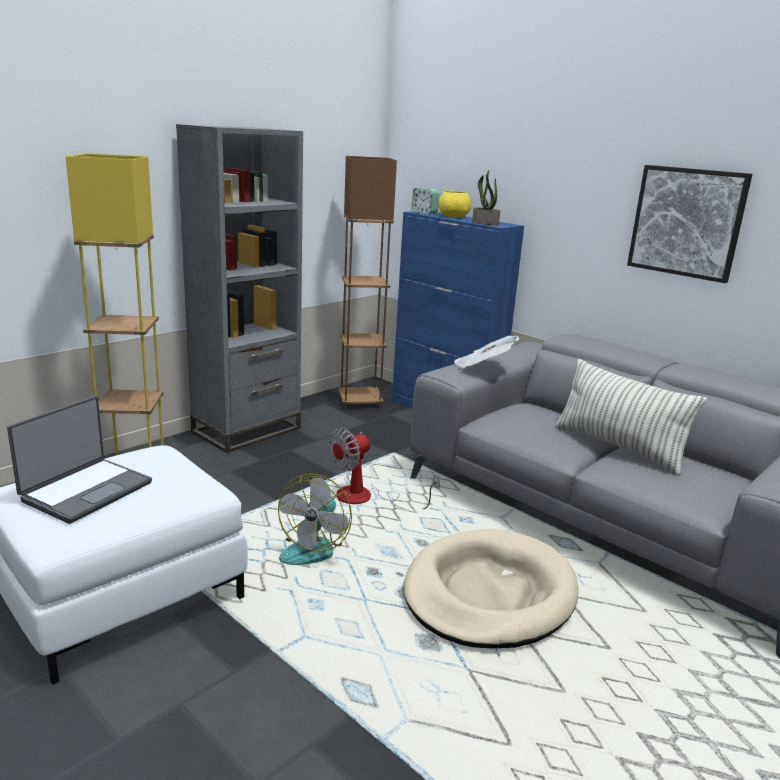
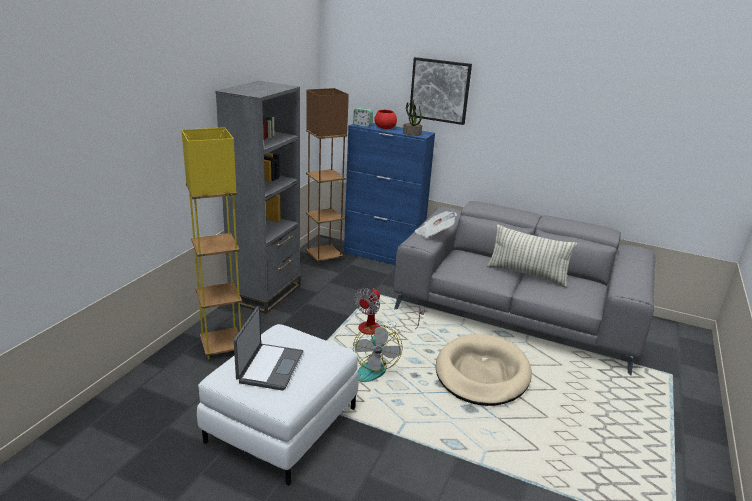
camera: 20 degrees left, 5 degrees up
(454, 216) = (385, 128): yellow bowl -> red bowl
(687, 222) = (543, 133): picture -> picture (440, 90)

